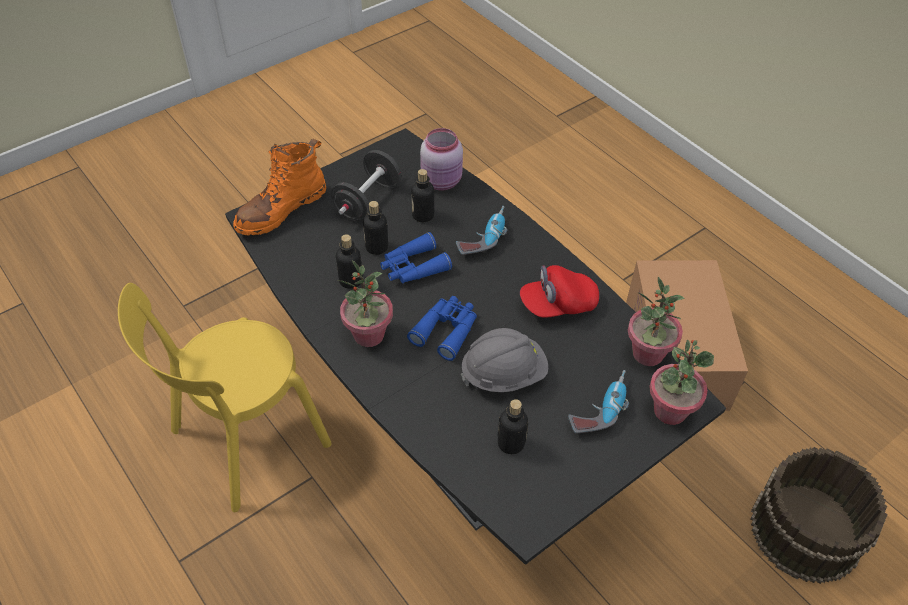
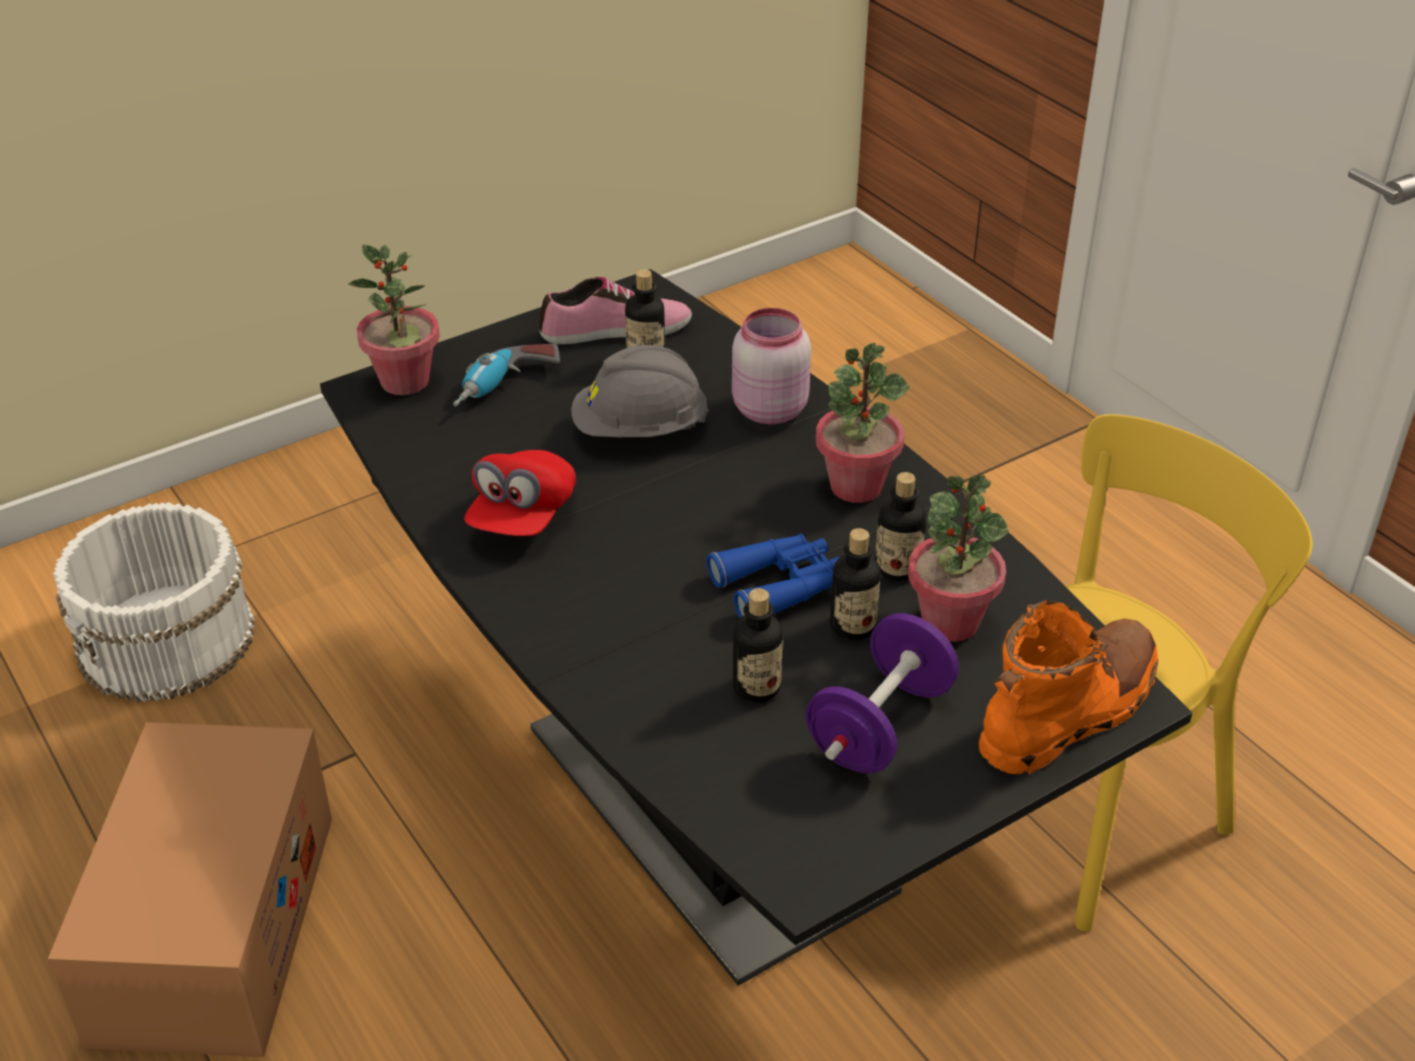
camera: 175 degrees left, 10 degrees down
(368, 201) = (880, 726): black dumbbell -> purple dumbbell
(442, 181) = (707, 767): pink jar -> pink jar (767, 409)
(446, 330) = (724, 487): blue binoculars -> none
(483, 237) = (633, 637): power drill -> none
(538, 474) = (616, 330): none -> shoe
(558, 304) = (522, 516): red cap -> red cap turned 120 degrees clockwise
(647, 354) = (401, 445): potted plant -> potted plant (950, 622)
(804, 528) = (167, 641): brown bucket -> white bucket

